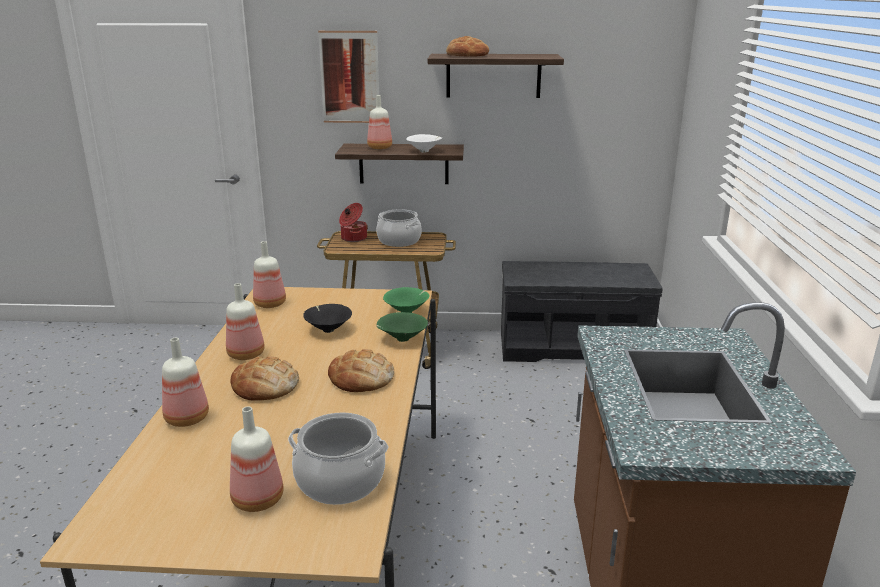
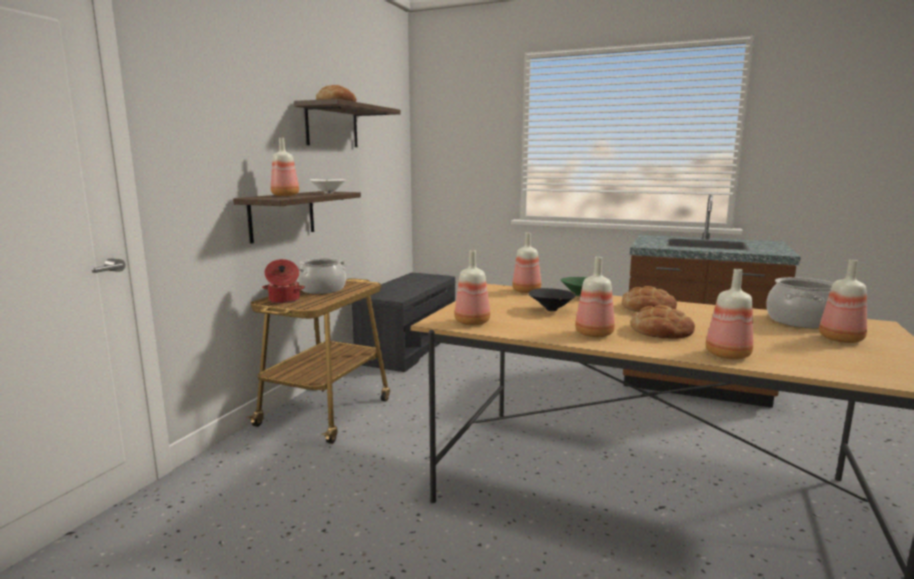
camera: 70 degrees left, 10 degrees down
(350, 77) = (234, 120): picture -> none
(407, 312) = (527, 291): green bowl -> bottle

